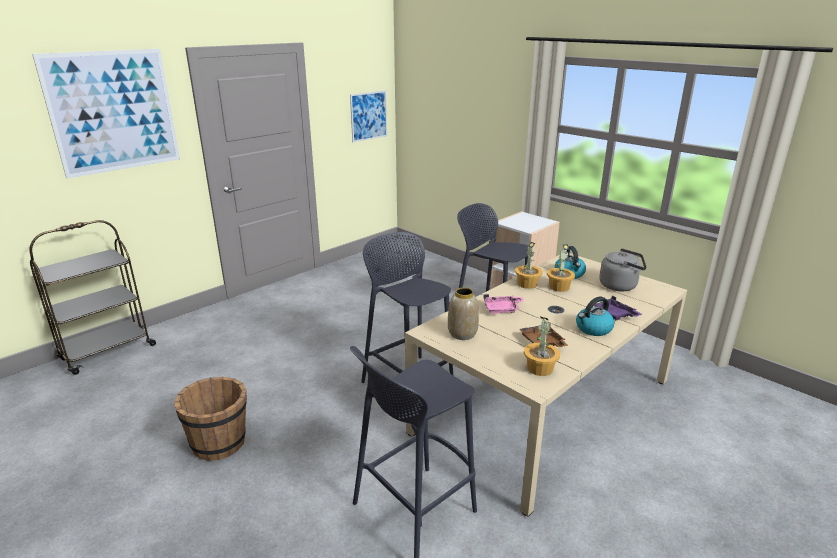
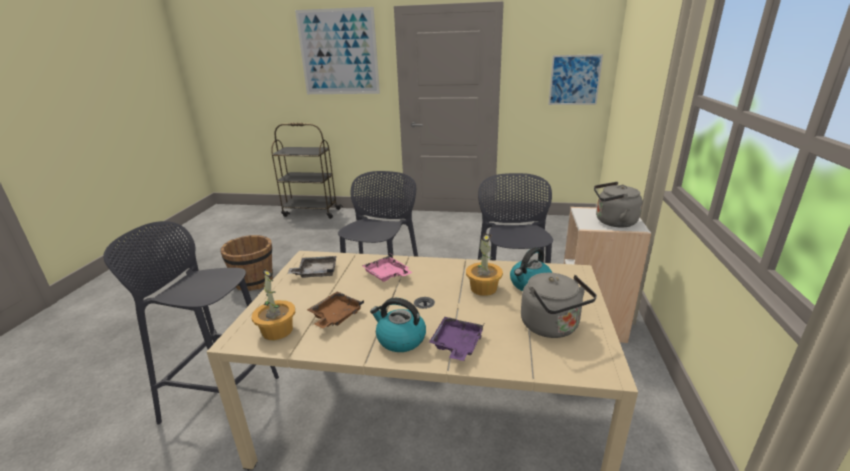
camera: 55 degrees right, 0 degrees up
(462, 334) = (316, 272): vase -> grey tray
(527, 284) = (464, 270): potted plant -> none
(533, 223) = (613, 222): none -> grey kettle

